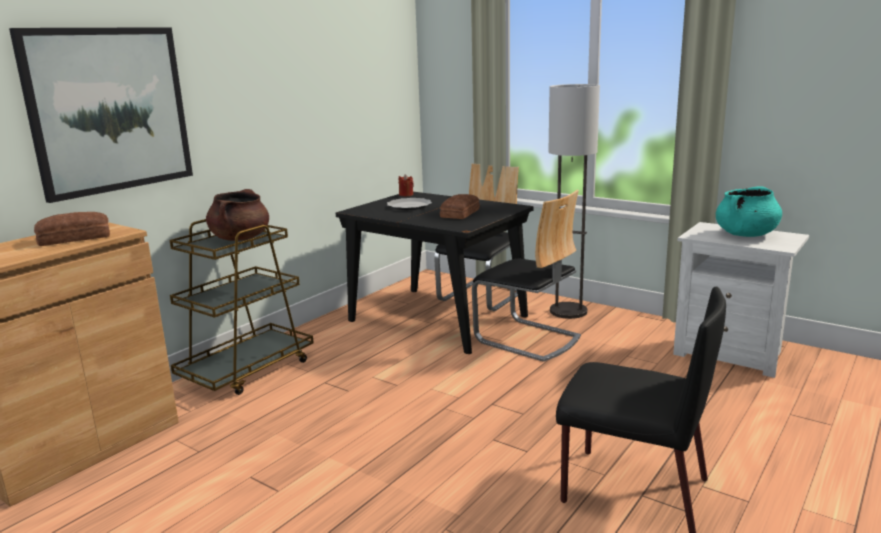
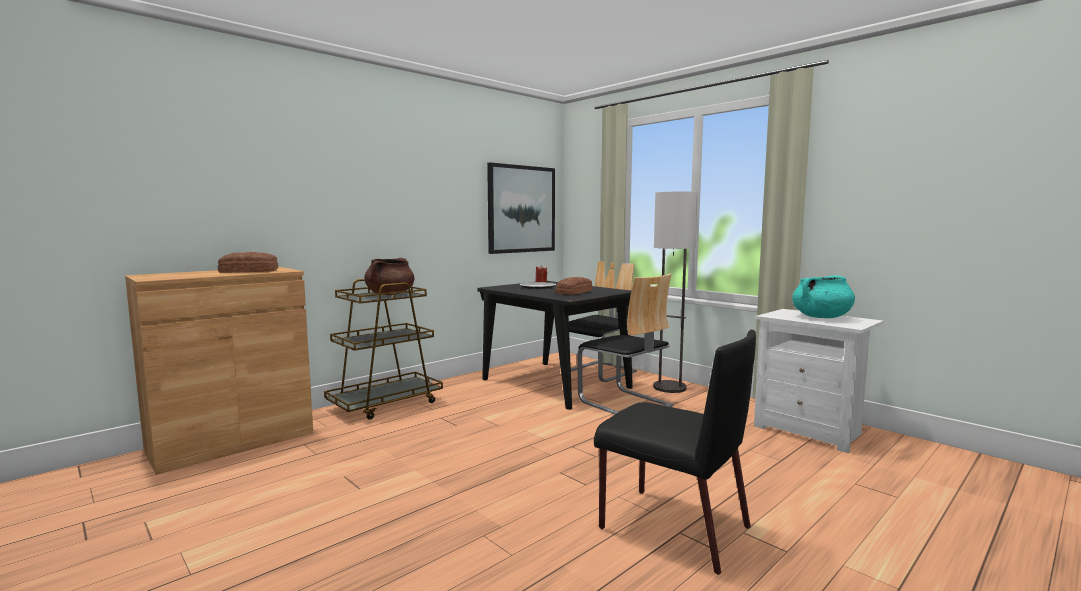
camera: 10 degrees right, 10 degrees down
(109, 110) = (299, 186): picture -> picture (521, 209)

